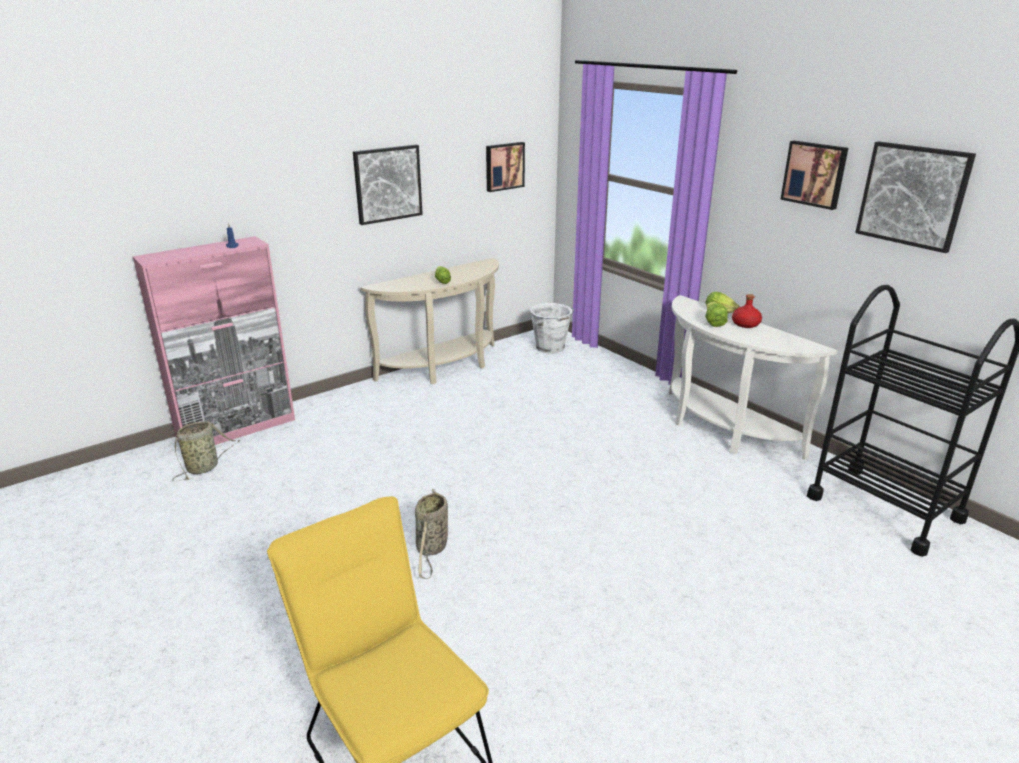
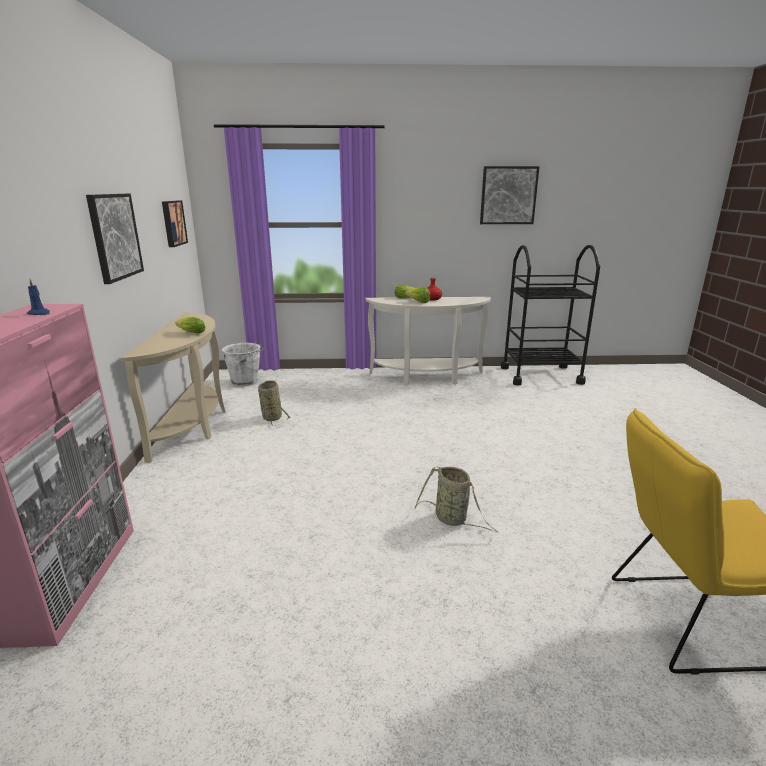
camera: 55 degrees left, 5 degrees down
(205, 467) = (120, 634): basket -> basket (271, 417)
(815, 174) = (446, 192): picture -> none

